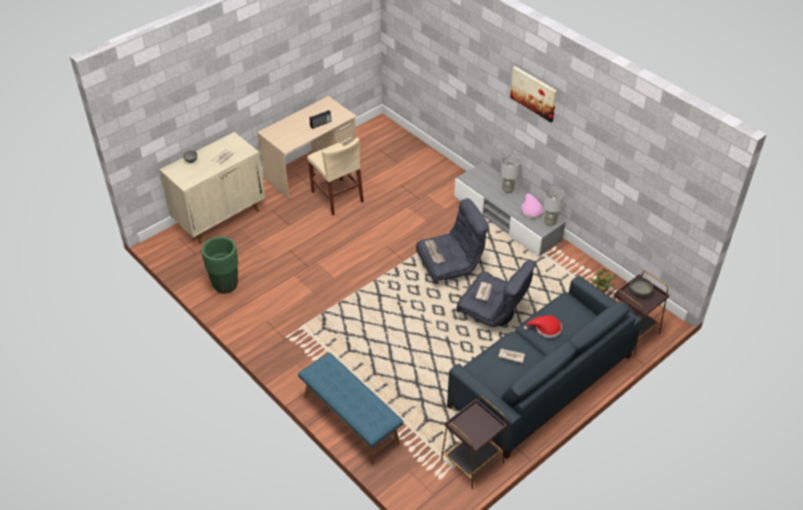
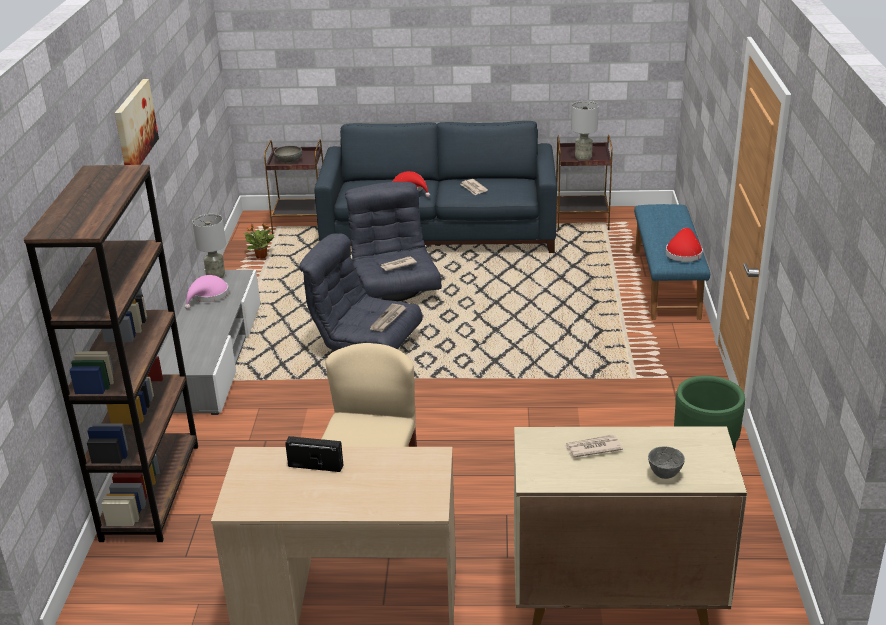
camera: 135 degrees left, 15 degrees down
(323, 375) = (683, 253): none -> red hat
(427, 159) = (151, 491): none -> brown bookcase
(507, 190) = (186, 327): grey table lamp -> grey table lamp (583, 158)

